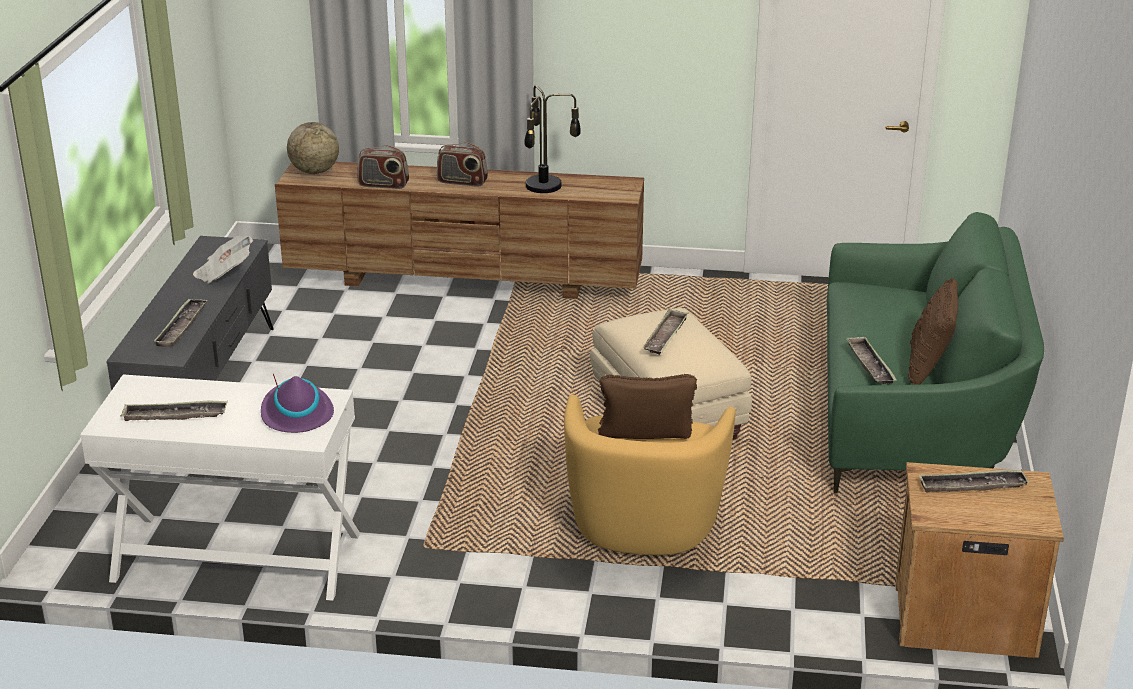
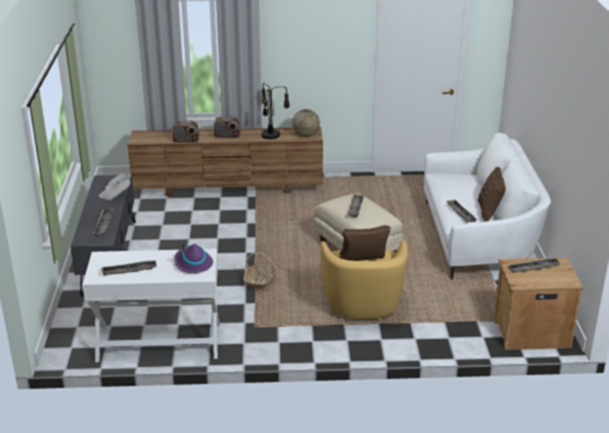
camera: 10 degrees left, 0 degrees up
(314, 171) = (146, 136): globe -> globe (305, 135)
(465, 461) = (261, 281): none -> basket
(913, 417) = (478, 238): green sofa -> white sofa

